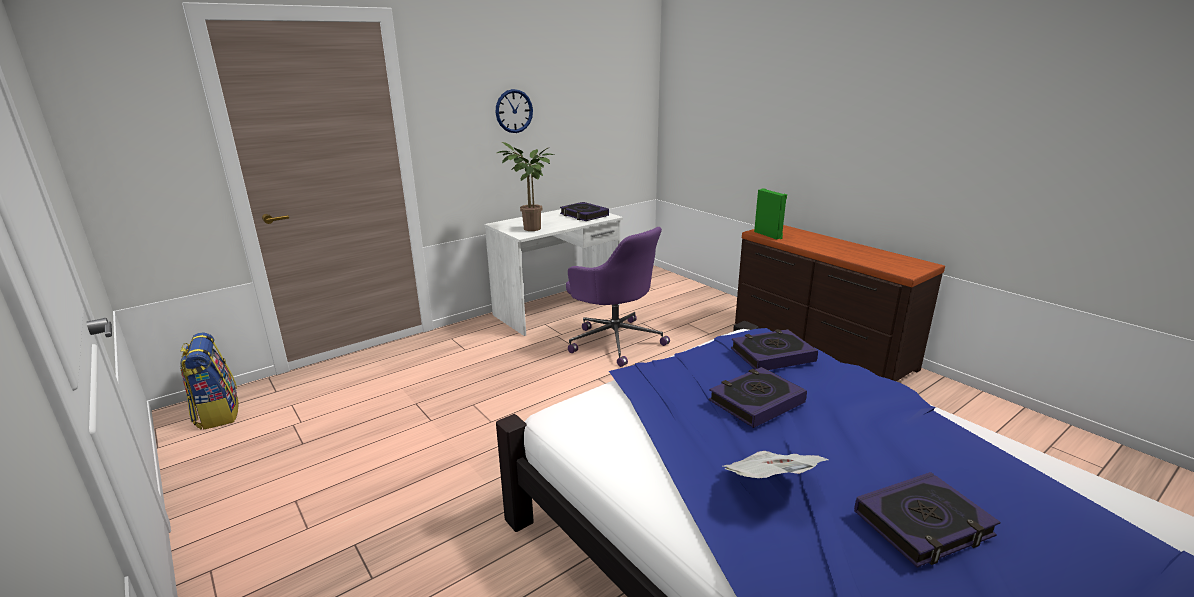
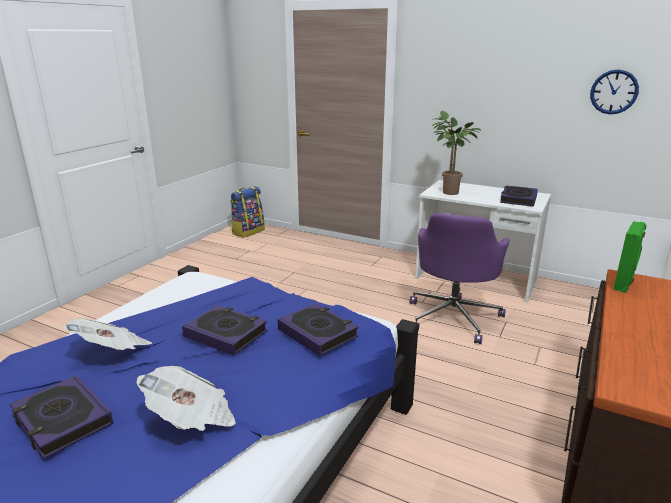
camera: 65 degrees right, 0 degrees up
(514, 111) = (490, 87): wall clock -> wall clock (614, 92)
(913, 438) = (192, 418): none -> newspaper

